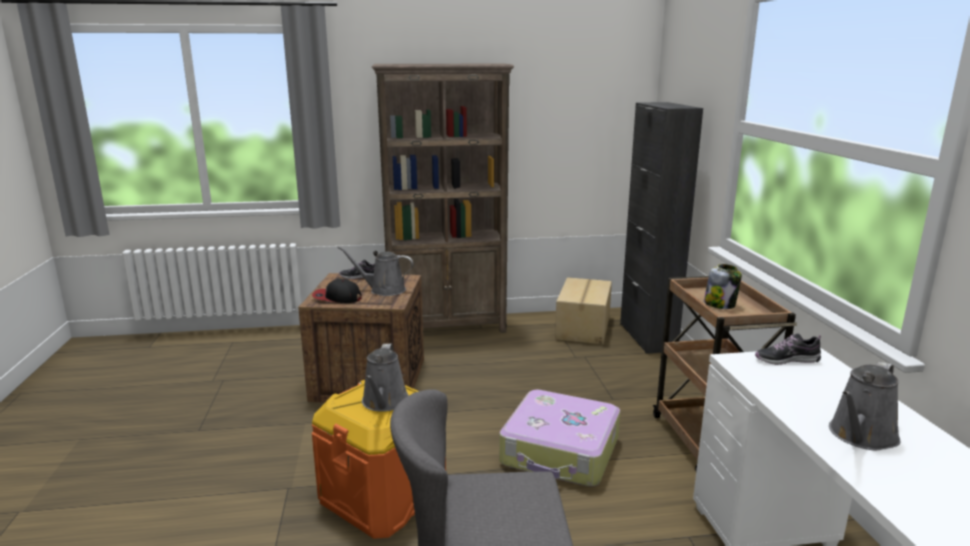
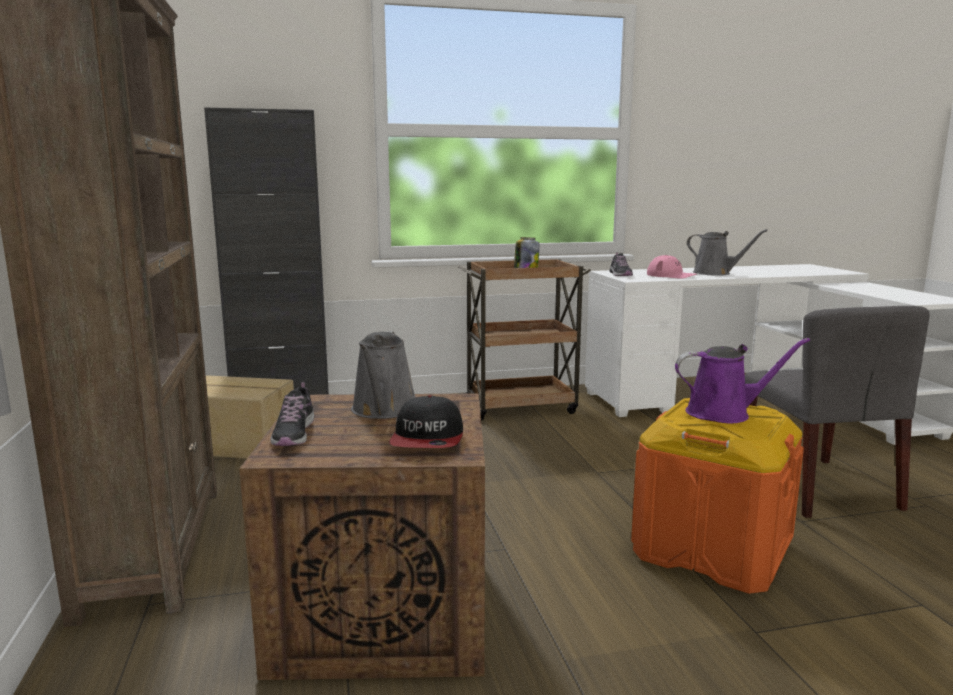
camera: 95 degrees left, 5 degrees down
(384, 402) = (724, 413): grey watering can -> purple watering can
(560, 452) = (563, 459): suitcase -> none
(799, 393) = (671, 275): none -> pink cap

